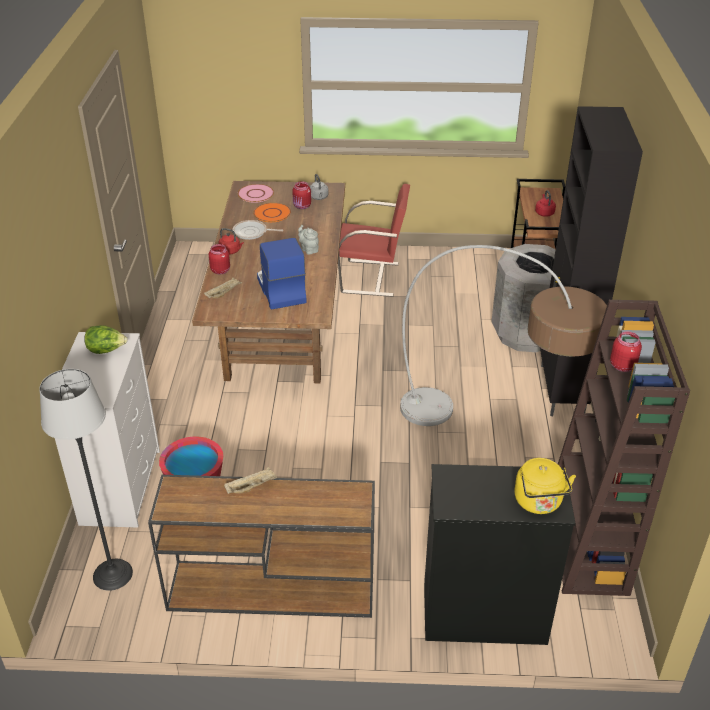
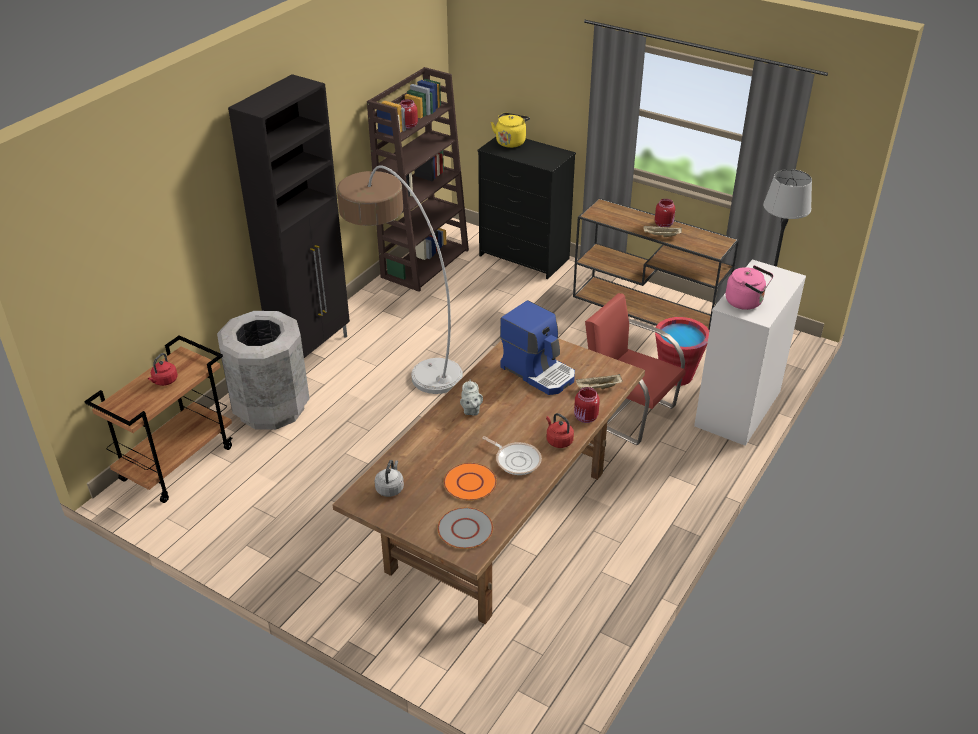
camera: 150 degrees left, 0 degrees up
(106, 350) = (746, 302): lettuce -> pink kettle
(256, 194) = (465, 529): pink plate -> grey plate
(280, 290) = (539, 372): coffee machine -> coffee machine turned 60 degrees counterclockwise
(302, 206) = (424, 480): red jar -> red jar (664, 224)
(371, 278) = (343, 544): red chair -> red chair (628, 412)

